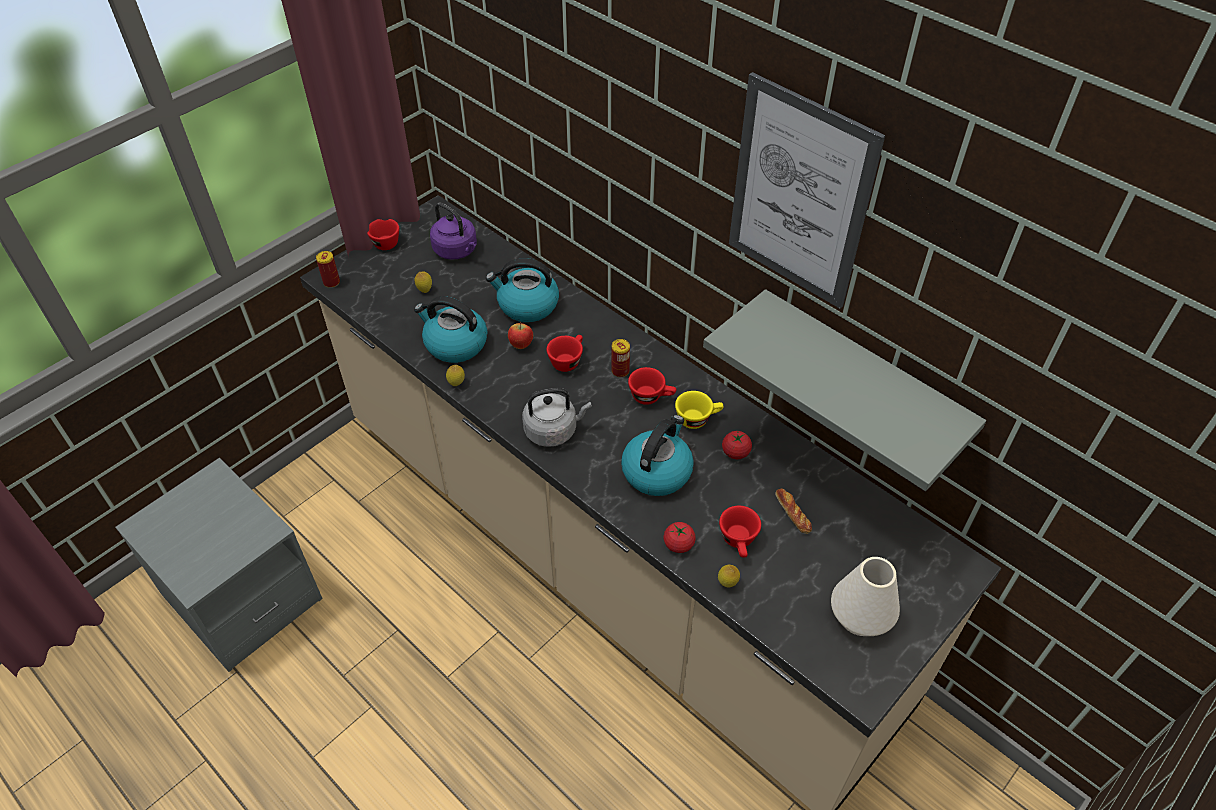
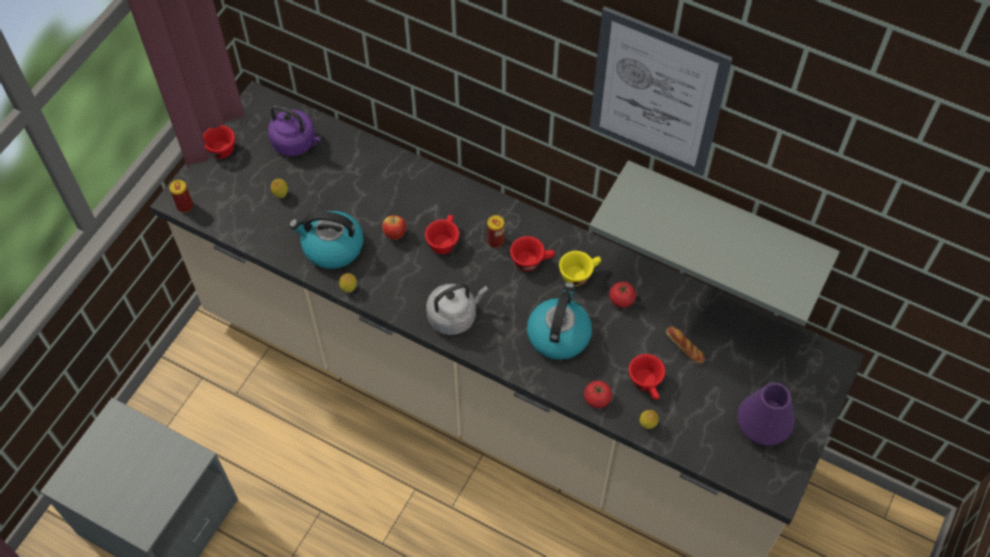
camera: 15 degrees left, 10 degrees up
(527, 305) = (385, 190): kettle -> none
(860, 617) = (761, 427): white vase -> purple vase

